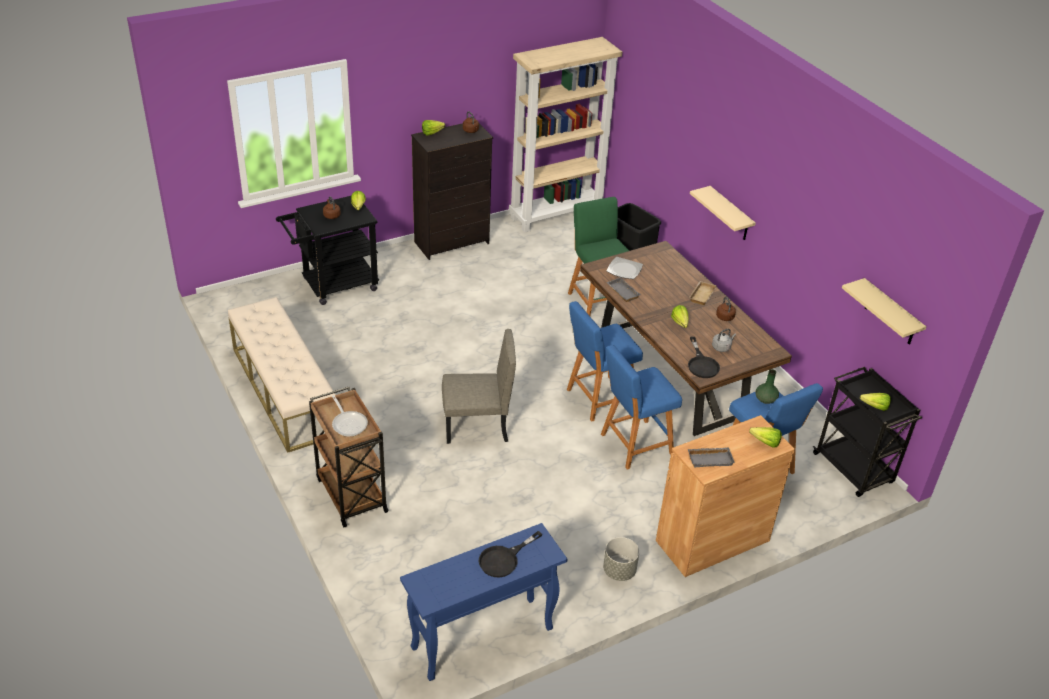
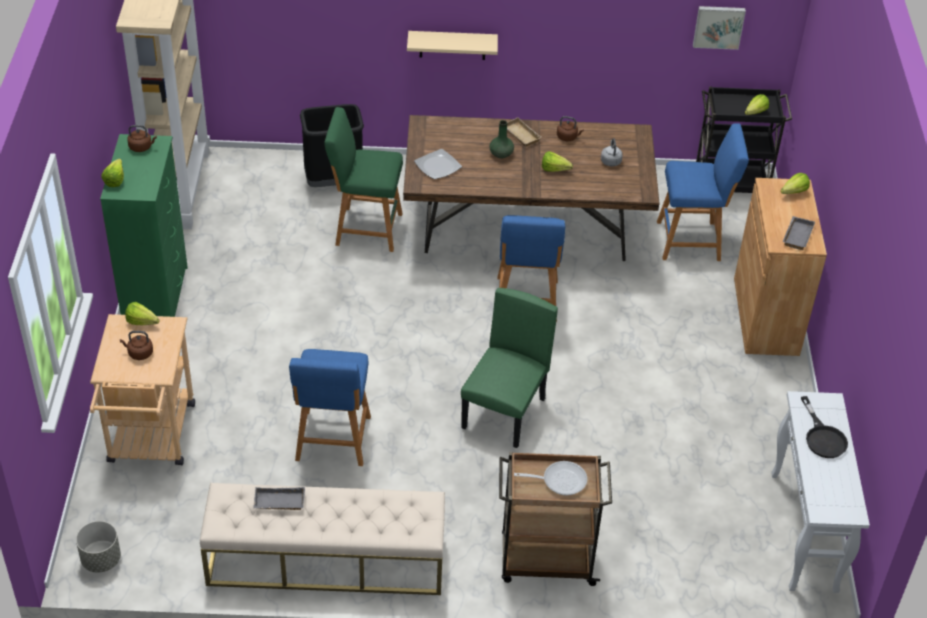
camera: 60 degrees left, 5 degrees up
(333, 286) = (150, 440): black cart -> beige cart
(452, 243) = (157, 297): black dresser -> green dresser
(476, 426) = (504, 413): beige chair -> green chair
(481, 639) = (804, 532): blue console table -> white console table
(619, 571) = (769, 396): grey planter -> grey planter (101, 560)
(621, 292) = (474, 185): grey tray -> grey tray (278, 503)
(633, 445) = (610, 308): blue stool -> blue stool (332, 442)
(701, 364) = (627, 185): black frying pan -> none
(765, 399) = (689, 173): green vase -> green vase (501, 154)
(891, 313) = (718, 26): beige shelf -> picture

